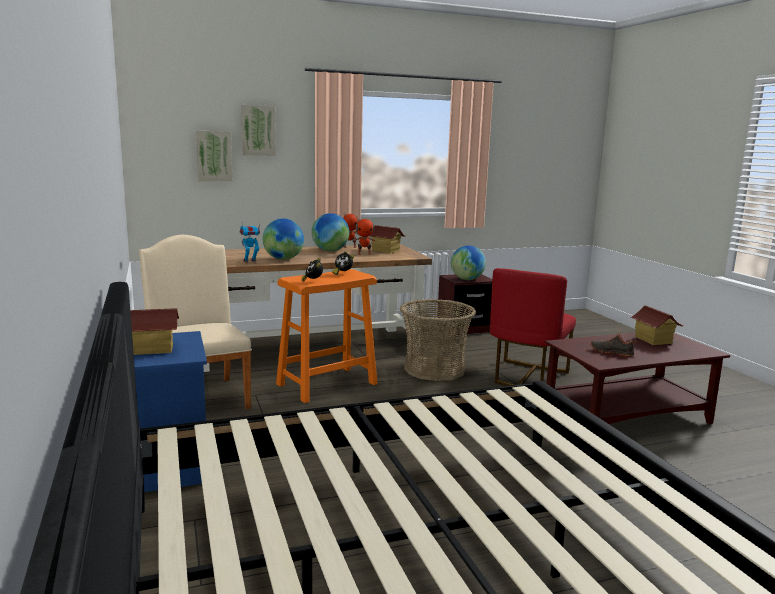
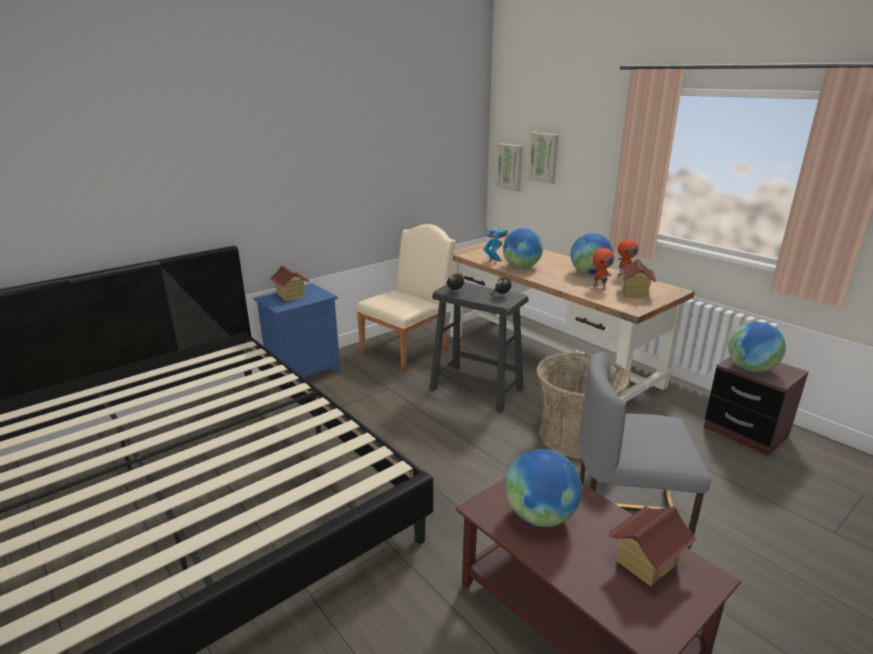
camera: 70 degrees right, 10 degrees up
(258, 130) = (580, 135): picture -> picture (510, 167)
(326, 384) = (476, 389): orange stool -> black stool
(526, 376) = (628, 508): red chair -> grey chair
(611, 352) = (540, 516): black shoe -> globe

